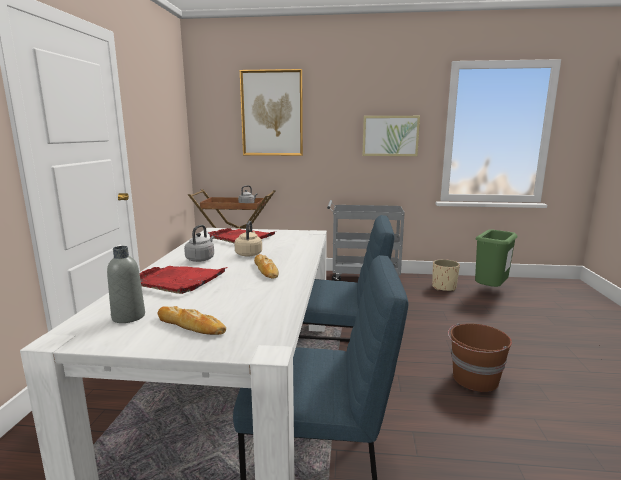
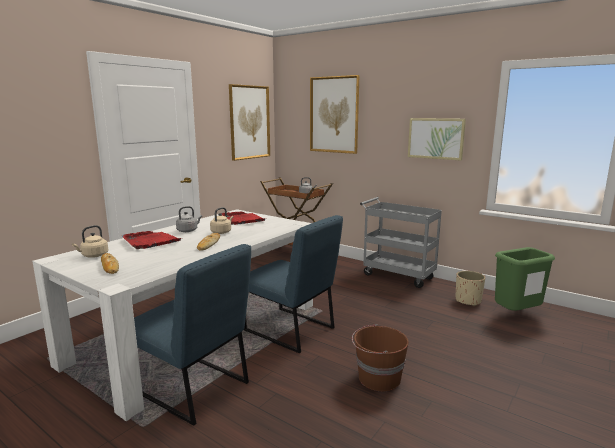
camera: 30 degrees right, 0 degrees up
(128, 317) = (93, 256): grey bottle -> beige kettle
(169, 121) = (249, 122): none -> picture

